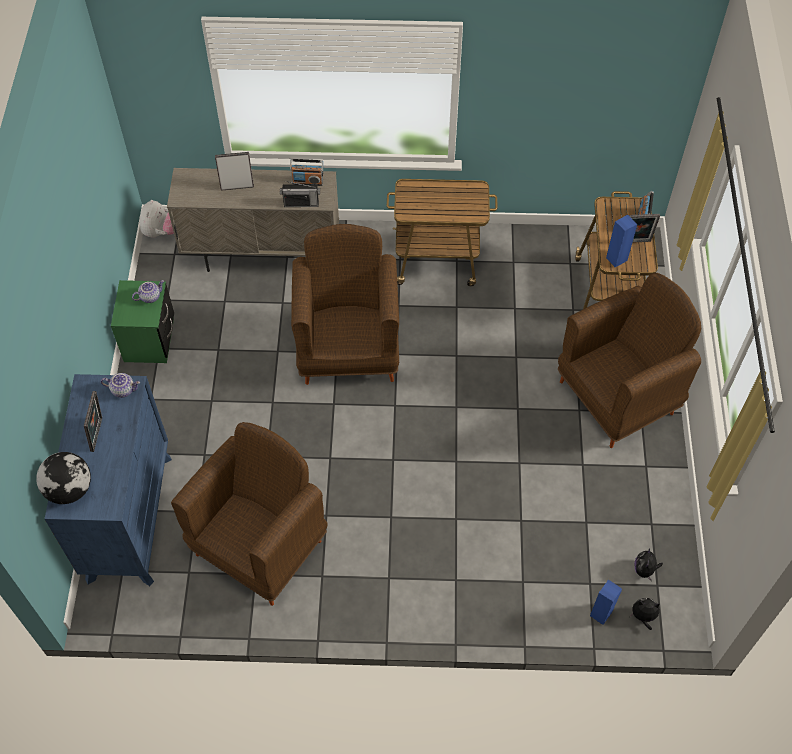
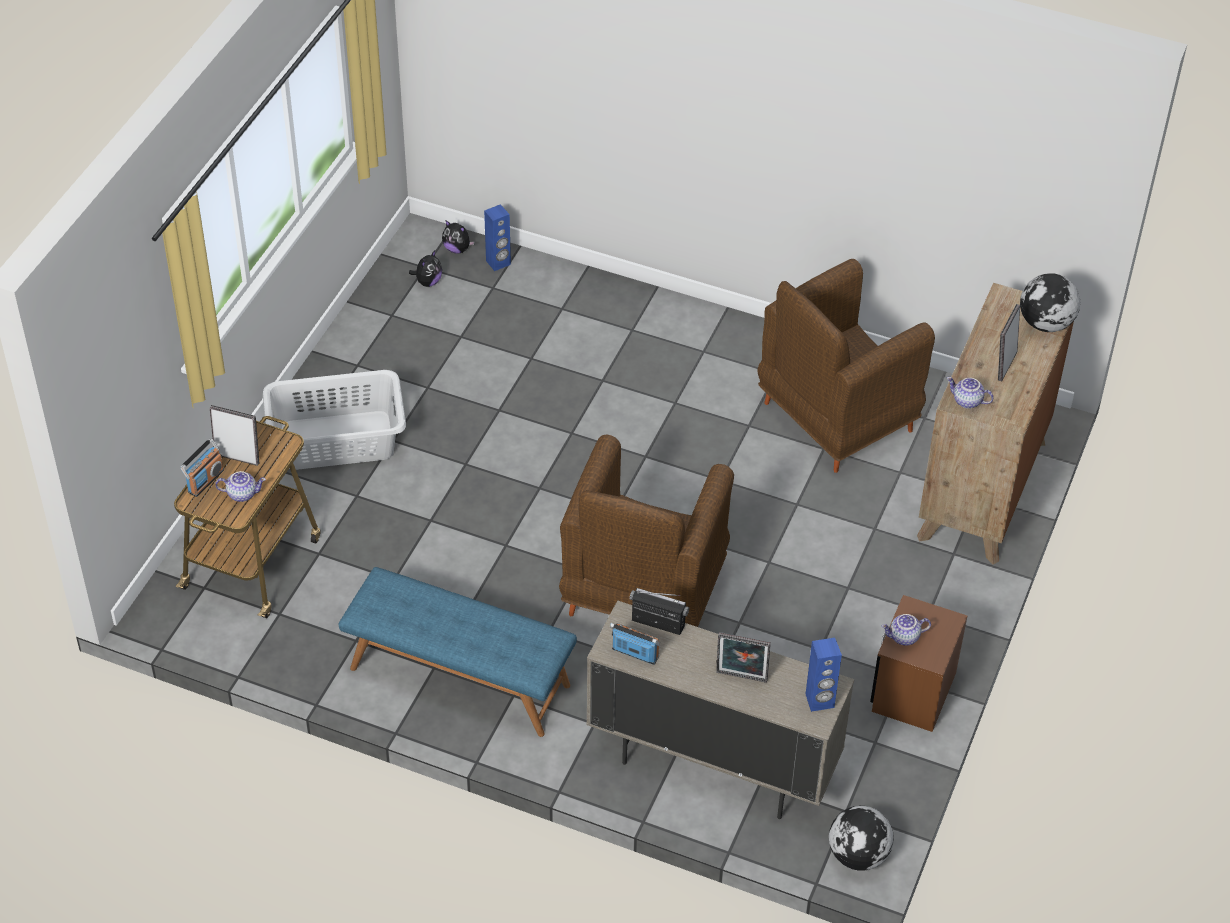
camera: 160 degrees left, 10 degrees down
(129, 517) = (982, 489): blue dresser -> brown dresser
(149, 340) = (913, 692): green nightstand -> brown nightstand
(161, 232) = (858, 856): plush toy -> globe
(438, 259) = (459, 677): cart -> blue bench
(612, 220) = (242, 493): none -> teapot
(616, 259) = (275, 446): blue speaker -> blue speaker (820, 701)
(618, 396) = (336, 440): brown armchair -> grey laundry basket

